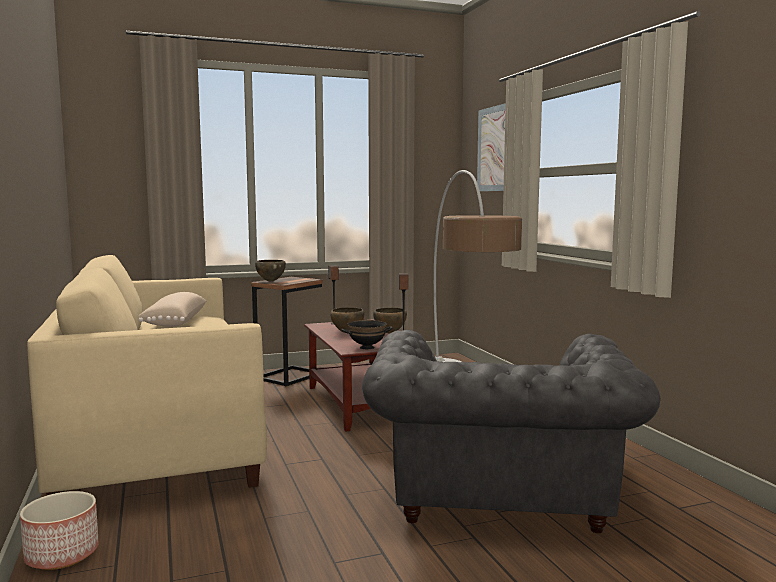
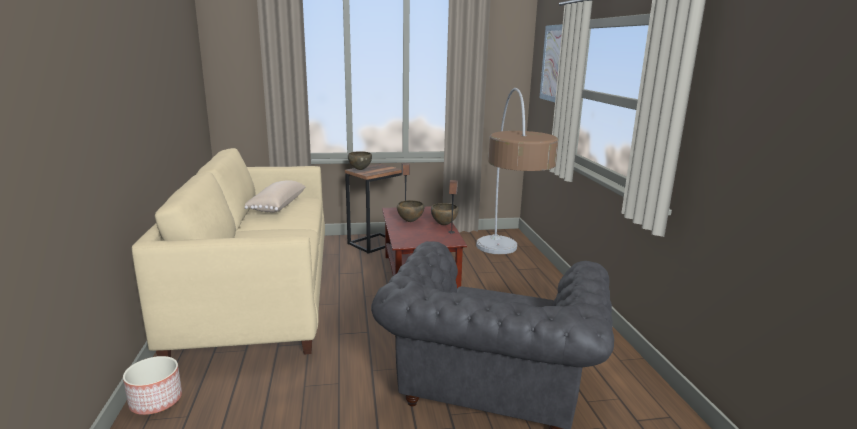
camera: 10 degrees right, 10 degrees up
(367, 347) = (417, 241): black bowl -> none

